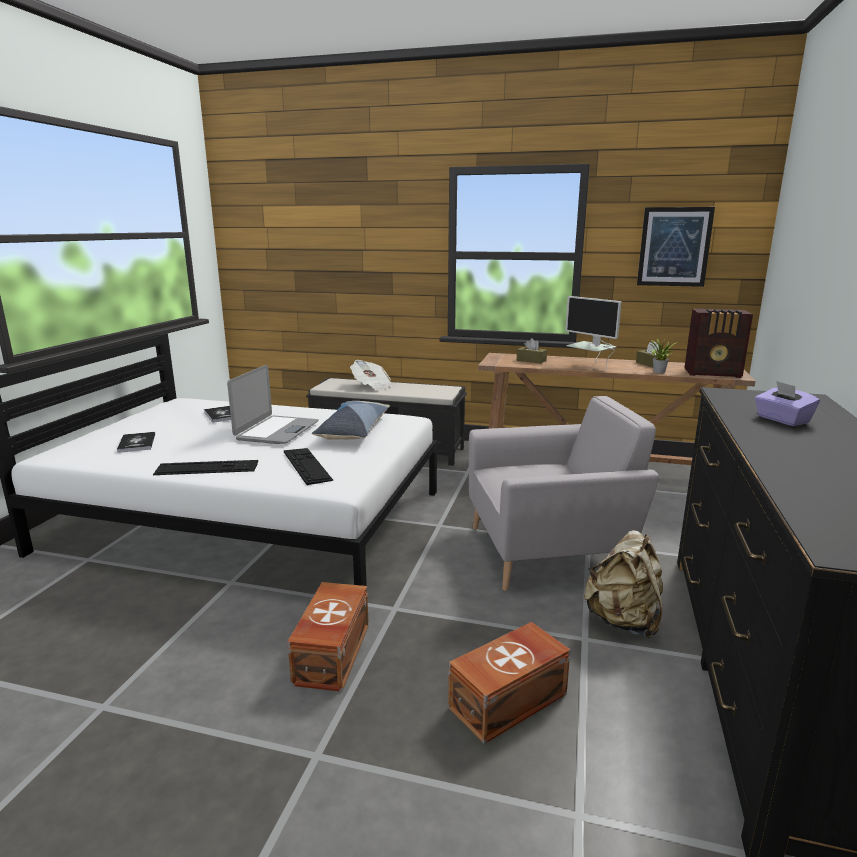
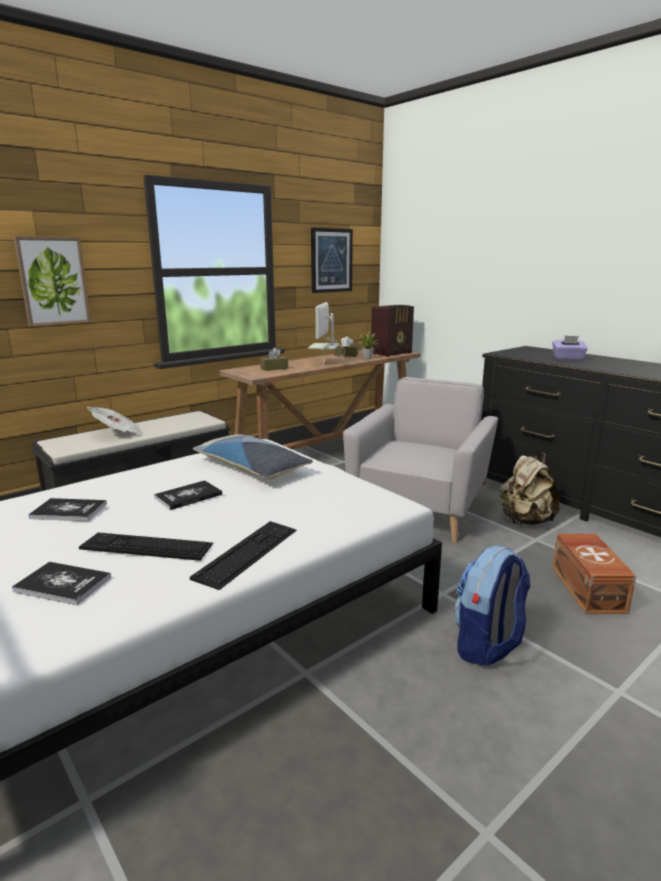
camera: 55 degrees left, 0 degrees up
(277, 431) = (188, 496): laptop -> book
(307, 465) = (319, 504): keyboard -> keyboard (146, 546)
(330, 654) = (487, 645): brown storage box -> backpack
(367, 259) = (53, 281): none -> picture
(590, 367) = (325, 364): monitor -> monitor turned 105 degrees clockwise

